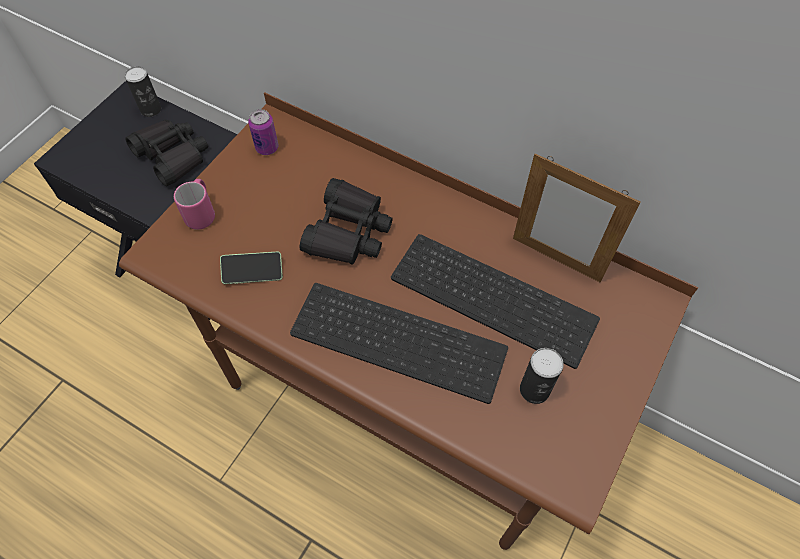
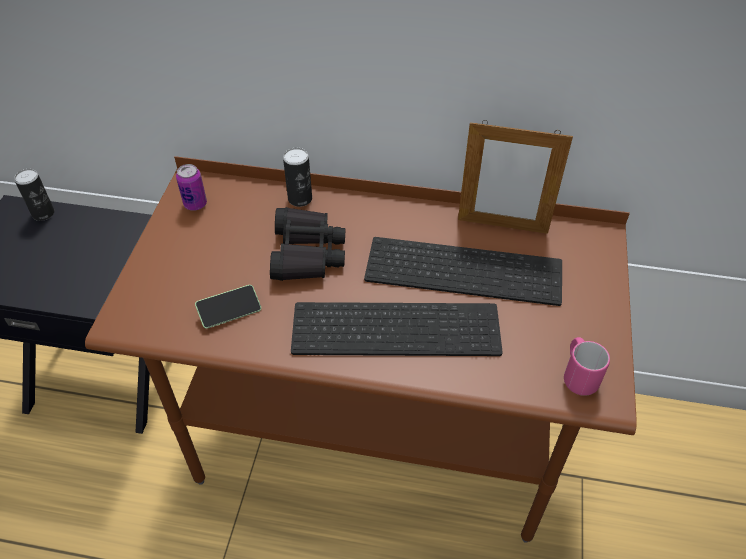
camera: 20 degrees left, 10 degrees down
(172, 156) = (84, 249): black binoculars -> none
(202, 213) = (154, 275): pink mug -> pink mug (578, 376)
(534, 390) = (534, 332): can -> can (300, 198)

